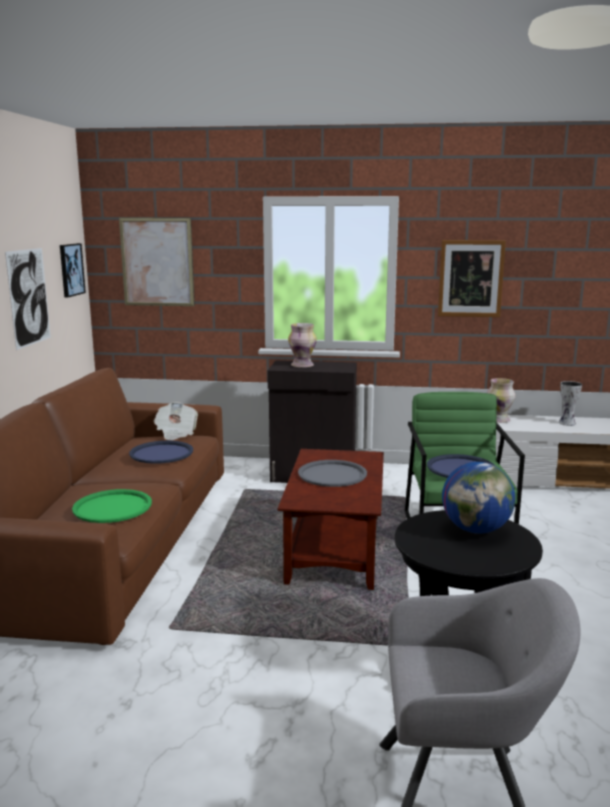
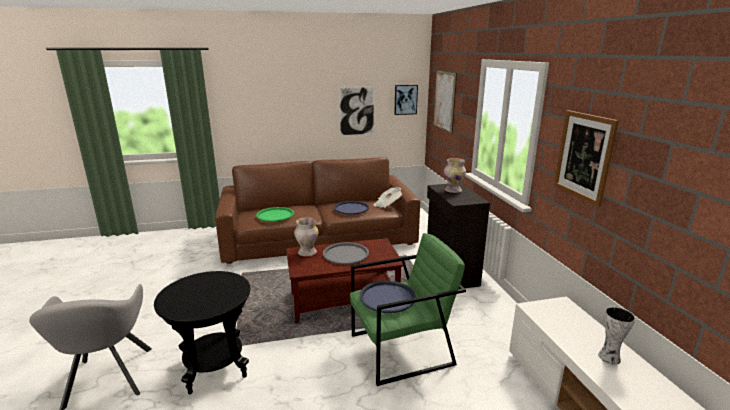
camera: 70 degrees right, 5 degrees up
(476, 530) = (217, 295): globe -> none
(499, 420) = (559, 310): vase -> vase (306, 252)

